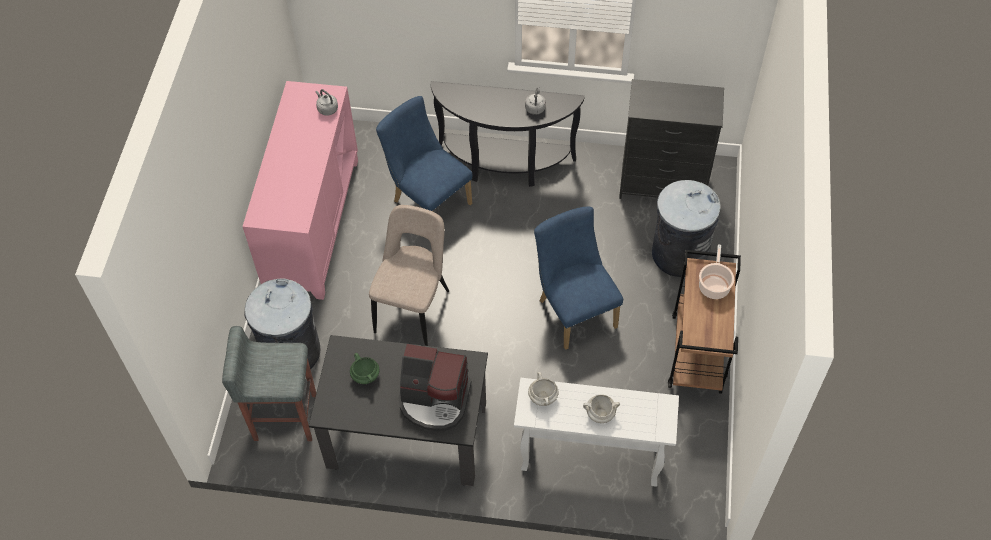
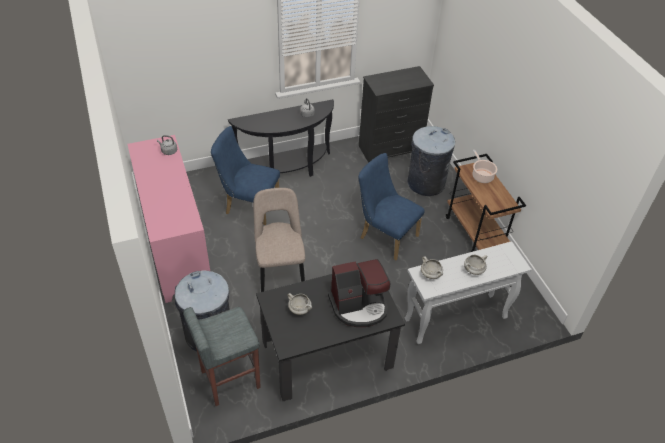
camera: 30 degrees left, 10 degrees down
(366, 376) = (300, 309): green cooking pot -> white cooking pot

